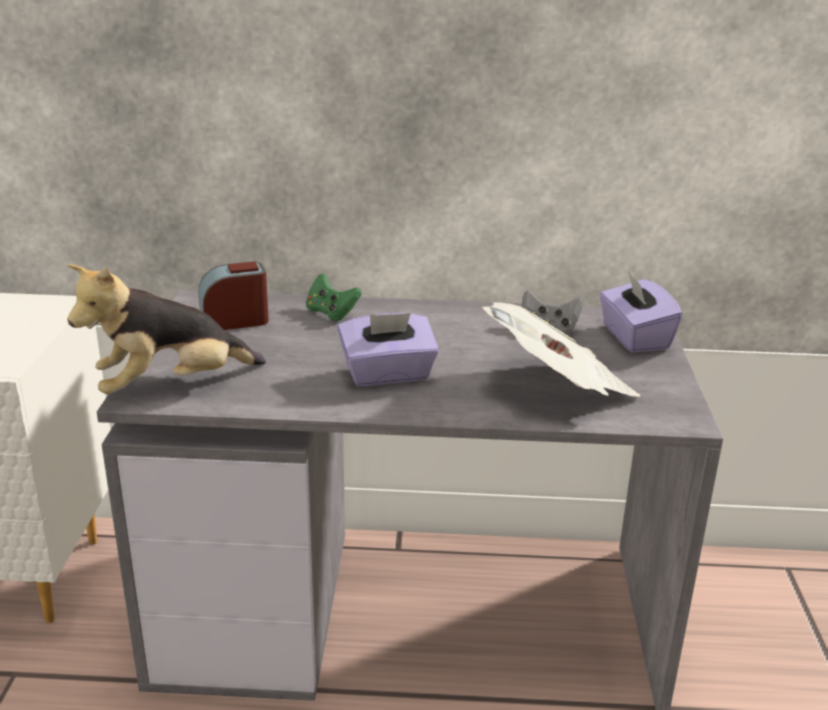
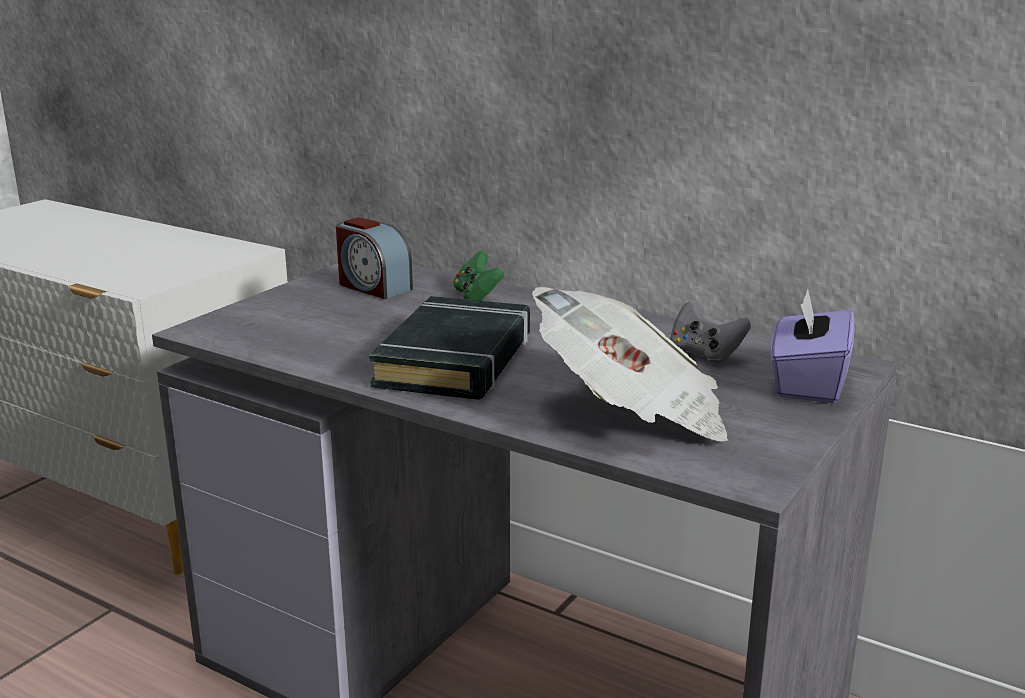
camera: 30 degrees right, 5 degrees down
(171, 386) = (239, 328): plush toy -> none
(235, 321) = (373, 287): alarm clock -> alarm clock turned 150 degrees counterclockwise
(388, 375) = (456, 360): purple tissue box -> black book

